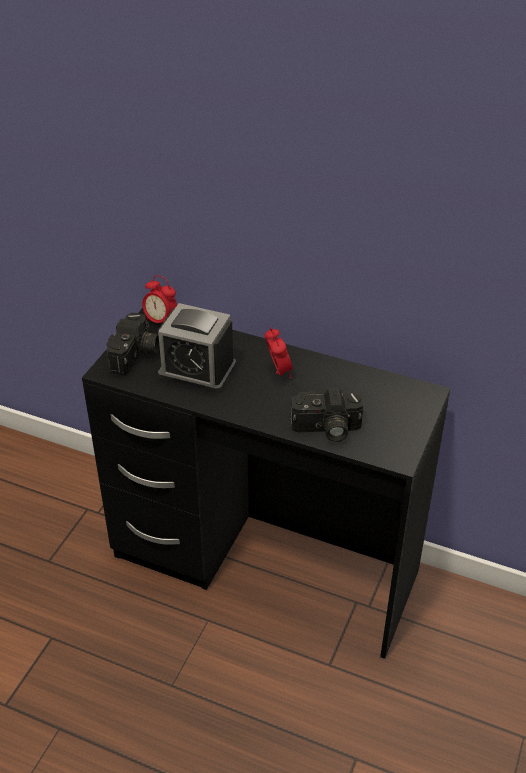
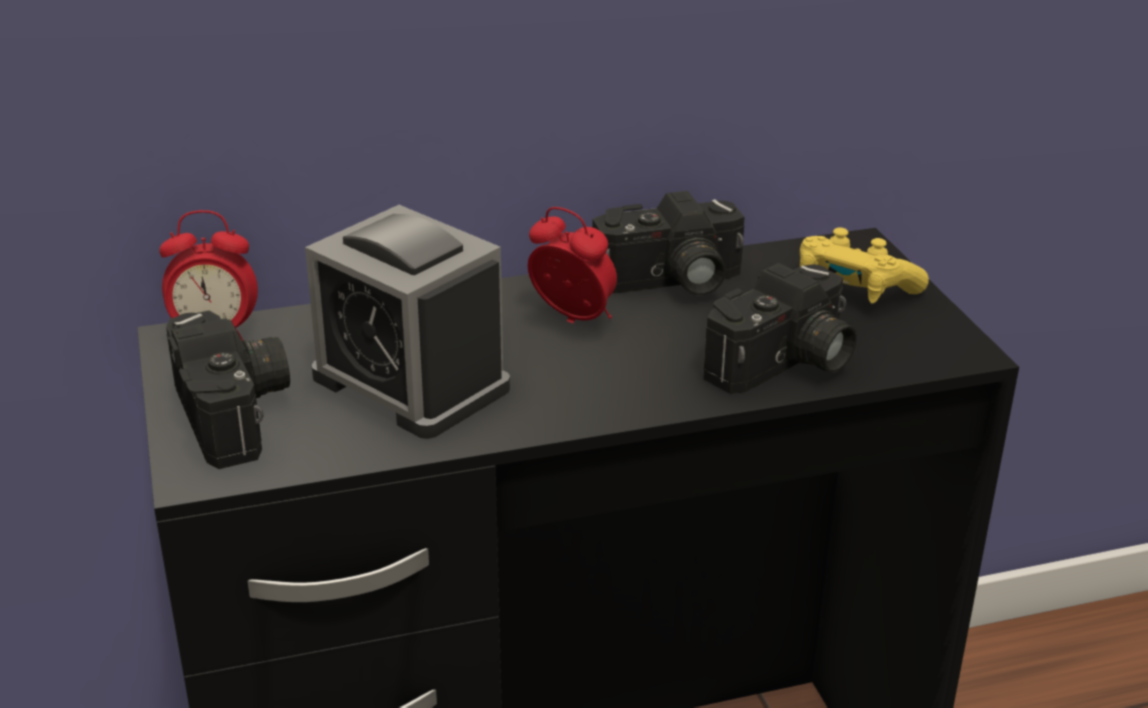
camera: 40 degrees left, 10 degrees down
(197, 370) = (411, 383): alarm clock -> alarm clock turned 60 degrees clockwise
(333, 374) = (671, 283): none -> camera
(397, 411) = (853, 289): none -> yellow game controller

